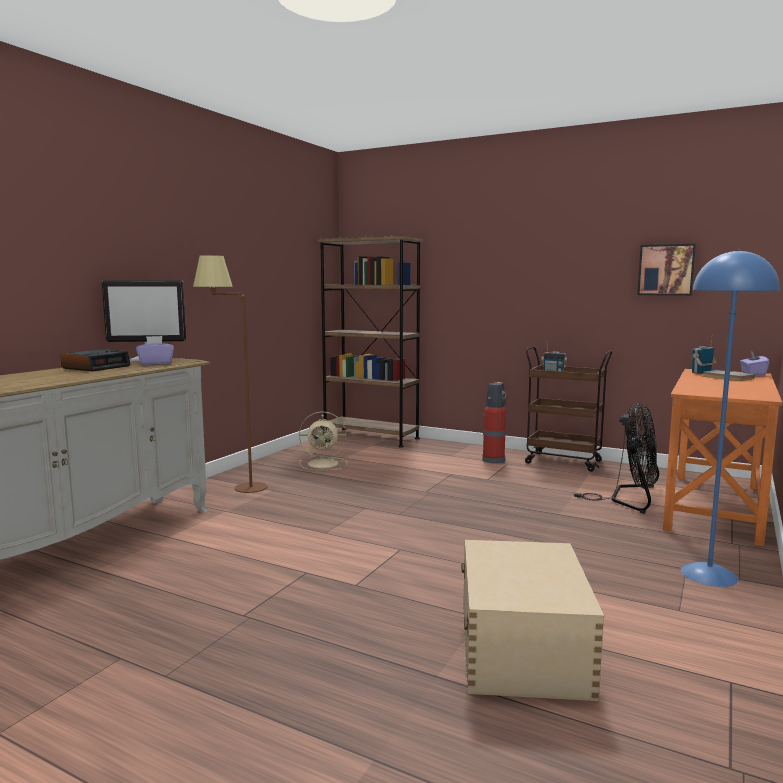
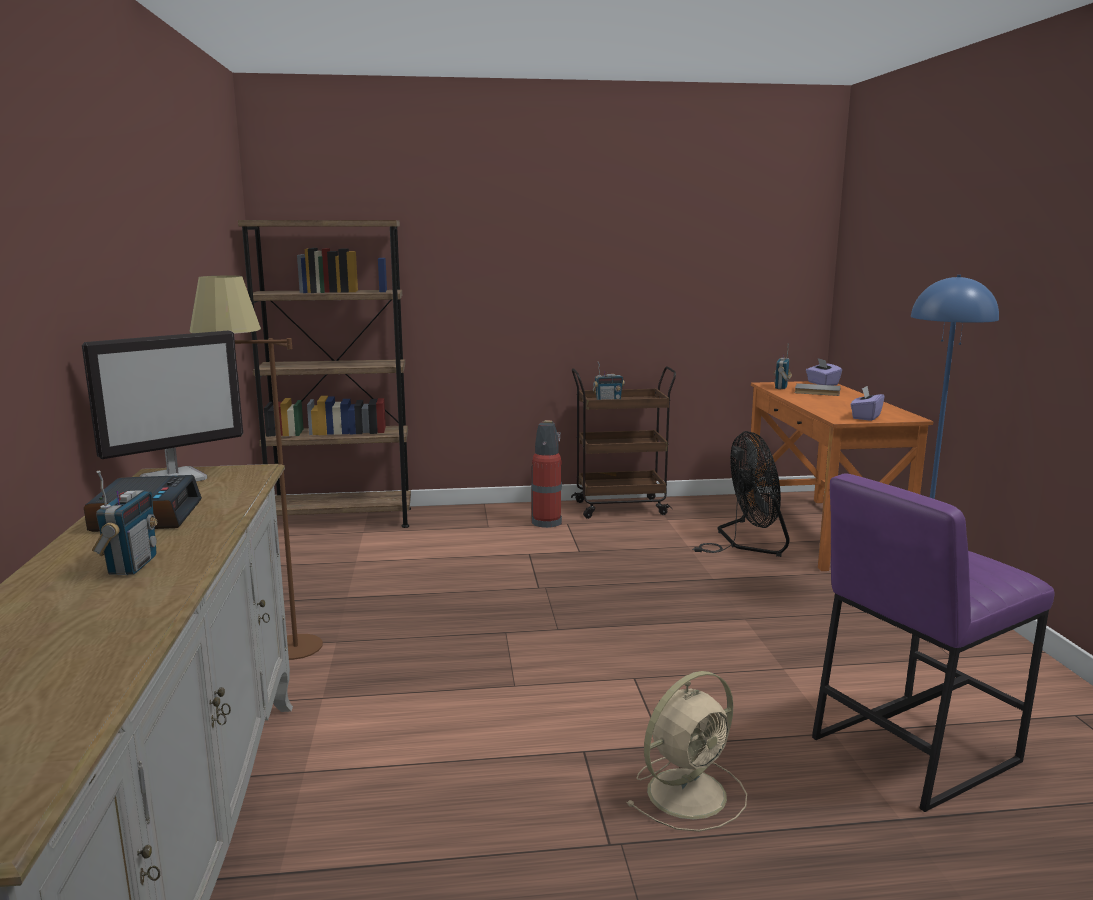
camera: 35 degrees left, 5 degrees up
(39, 377) = (131, 565): none -> radio
(155, 363) = (225, 486): purple tissue box -> purple tissue box (865, 417)
(324, 464) = (344, 578): beige fan -> beige fan (689, 792)
(523, 647) = (912, 750): beige storage box -> purple chair
(666, 270) = (718, 268): picture -> none

